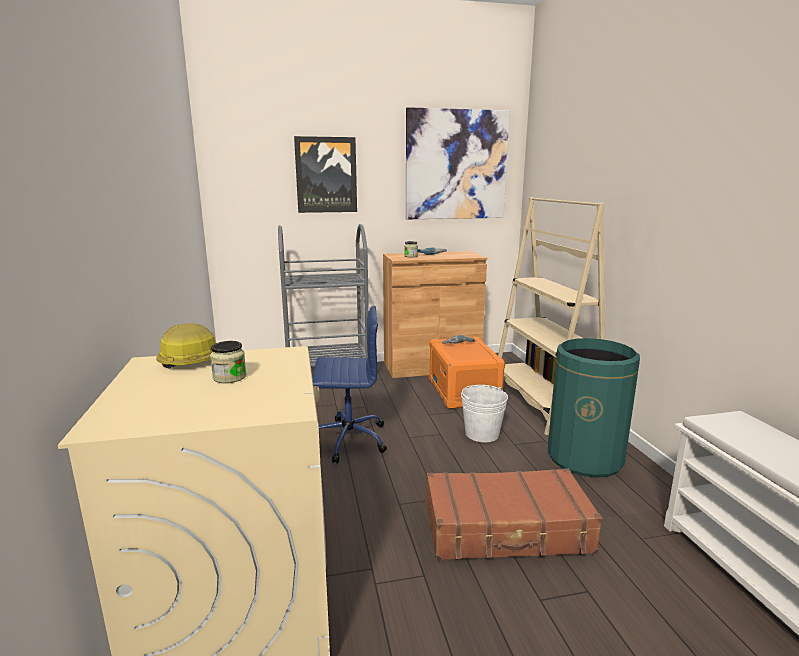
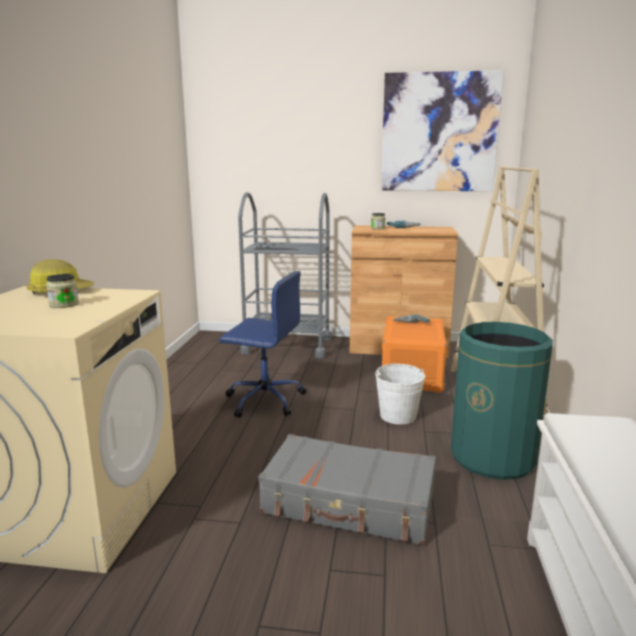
camera: 20 degrees right, 0 degrees up
(326, 175) = (301, 144): picture -> none
(507, 529) = (349, 504): brown suitcase -> grey suitcase

